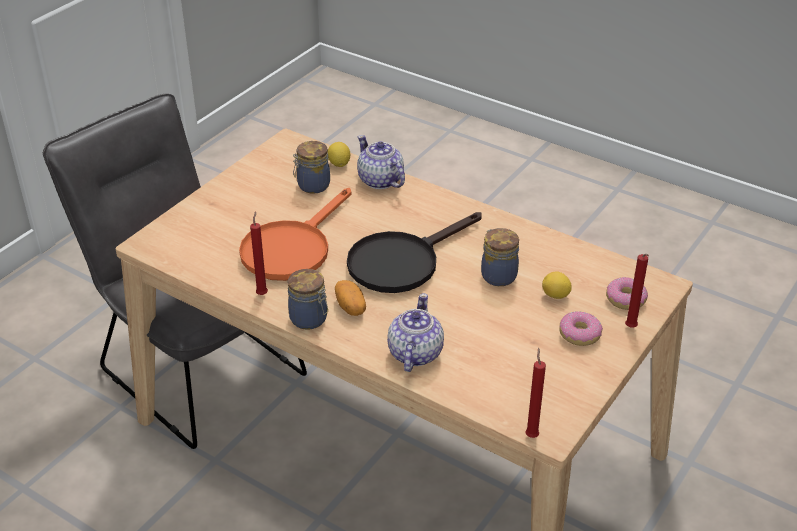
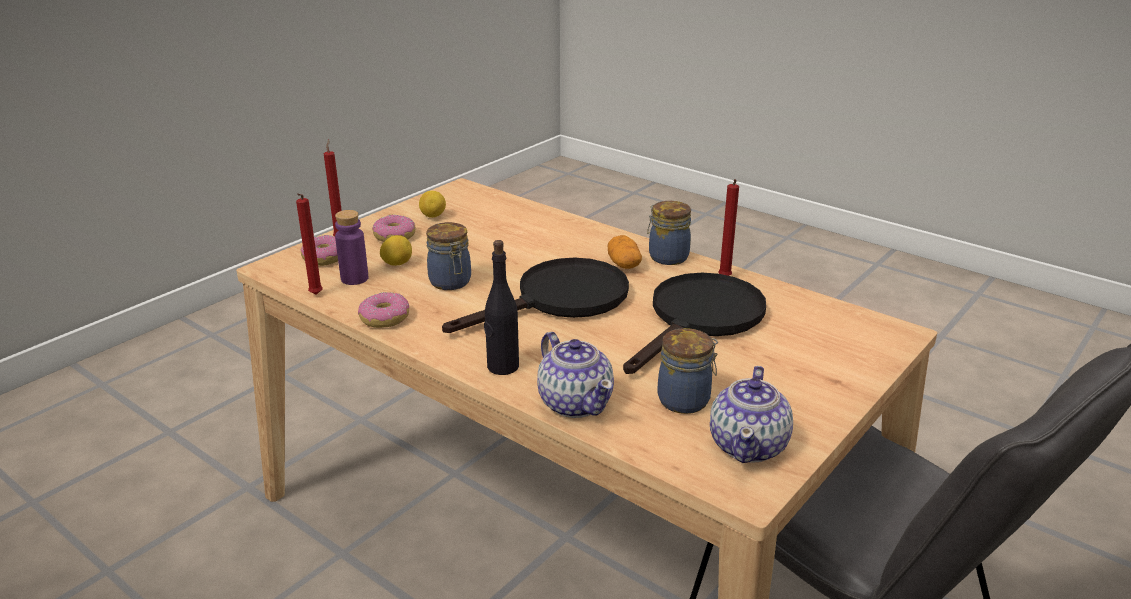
camera: 175 degrees left, 10 degrees down
(292, 248) = (700, 319): orange frying pan -> black frying pan
(339, 164) = (644, 436): lemon -> lemon (433, 216)
(414, 354) = (561, 231): teapot -> teapot (749, 445)
(432, 202) = (502, 367): none -> black bottle
(531, 434) = (477, 188): red candle -> red candle (315, 295)
(532, 236) = (385, 318): none -> donut
(581, 275) = (354, 278): none -> purple bottle

